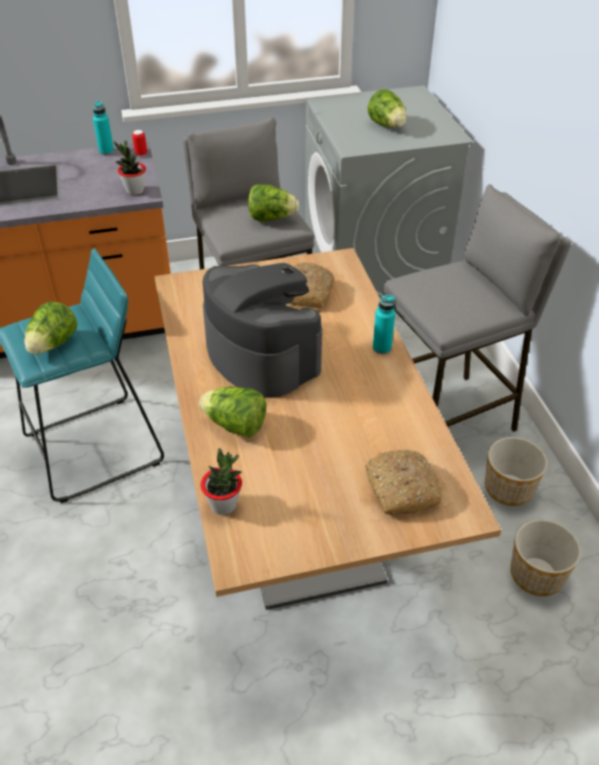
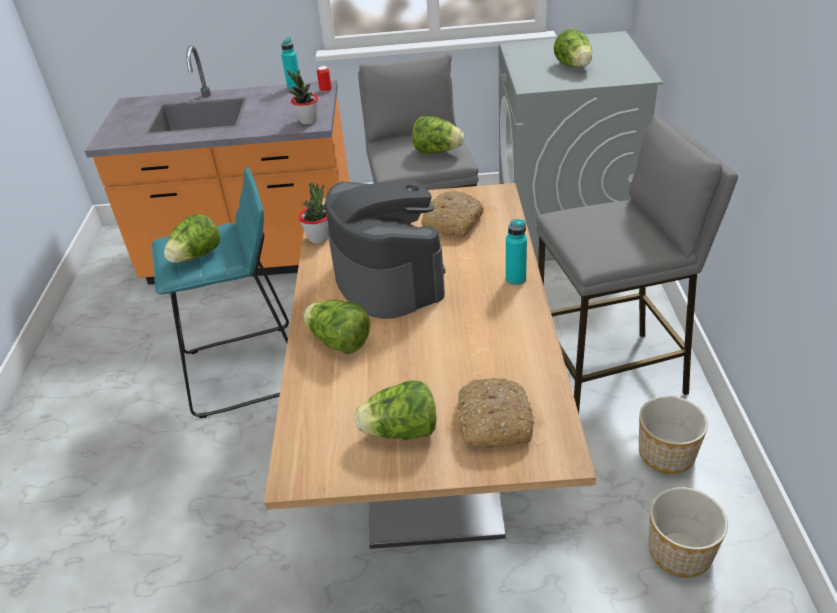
camera: 15 degrees right, 5 degrees down
(223, 505) = (301, 418): potted plant -> potted plant (319, 238)
(321, 508) = (401, 432): none -> lettuce

